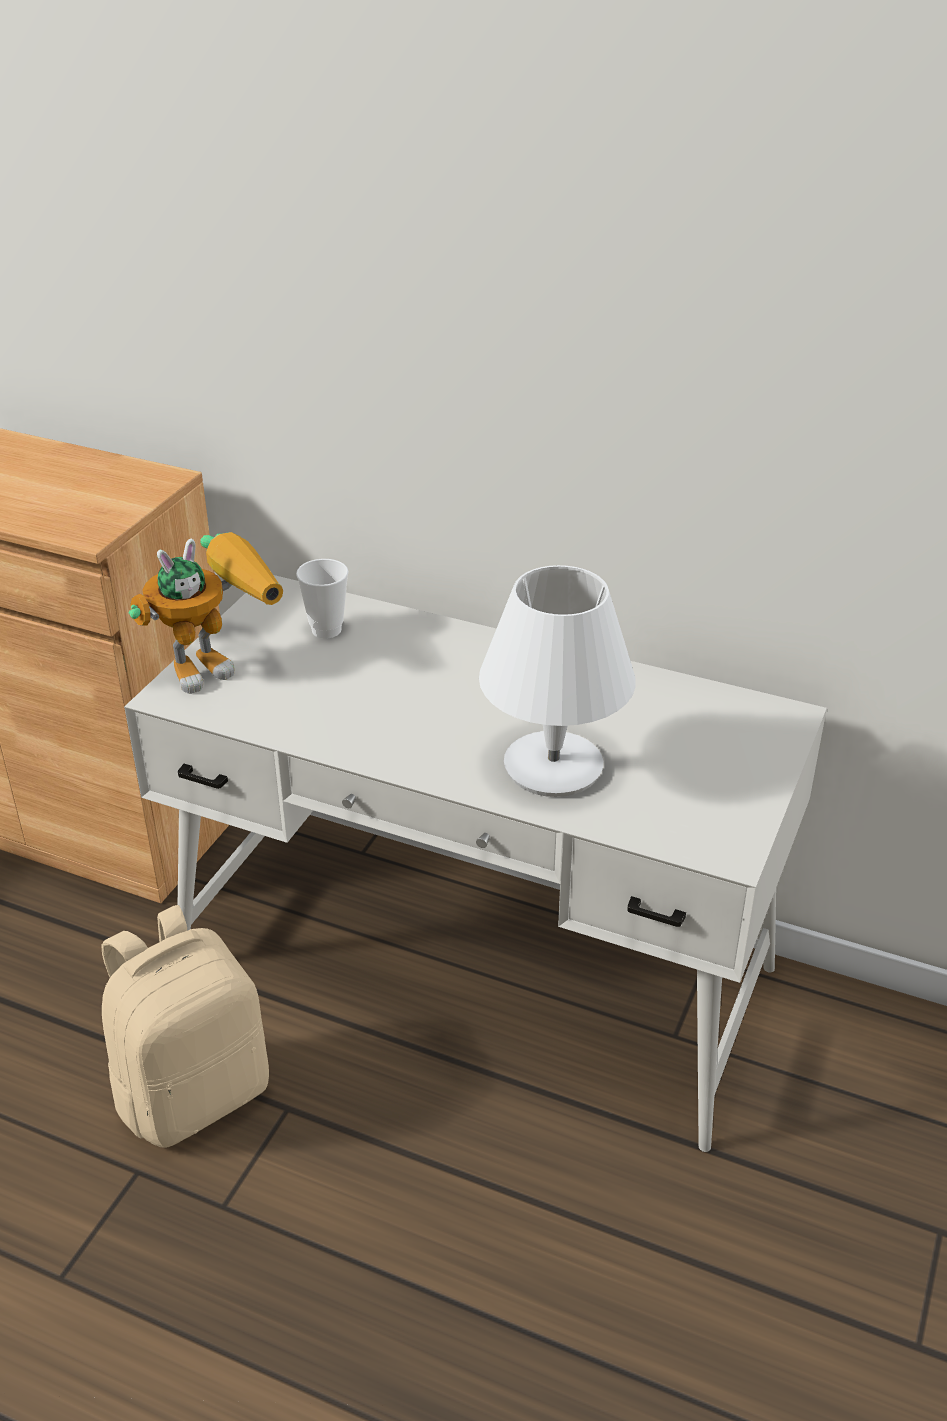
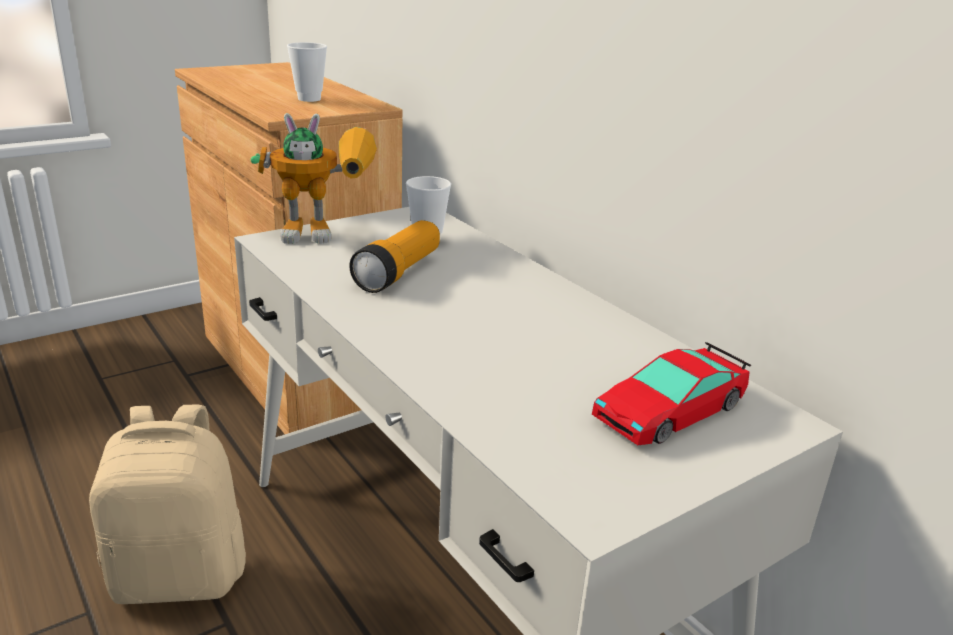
camera: 30 degrees right, 10 degrees down
(75, 490) = (309, 99): none -> cup
(349, 686) = (398, 272): none -> flashlight
(552, 767) = (493, 375): white table lamp -> none
(704, 741) = (669, 410): none -> toy car

